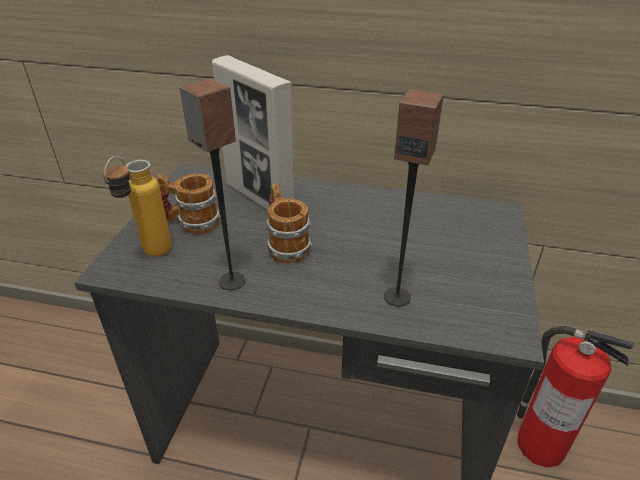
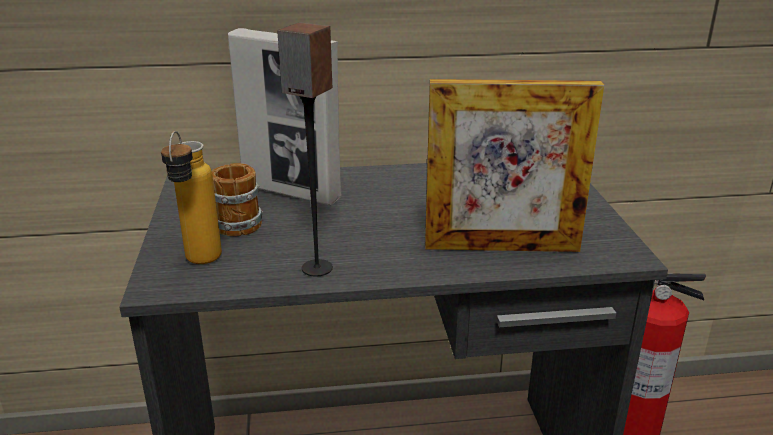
camera: 20 degrees left, 10 degrees down
(285, 245) = (353, 227): mug -> none
(397, 296) = (501, 247): speaker -> picture frame

